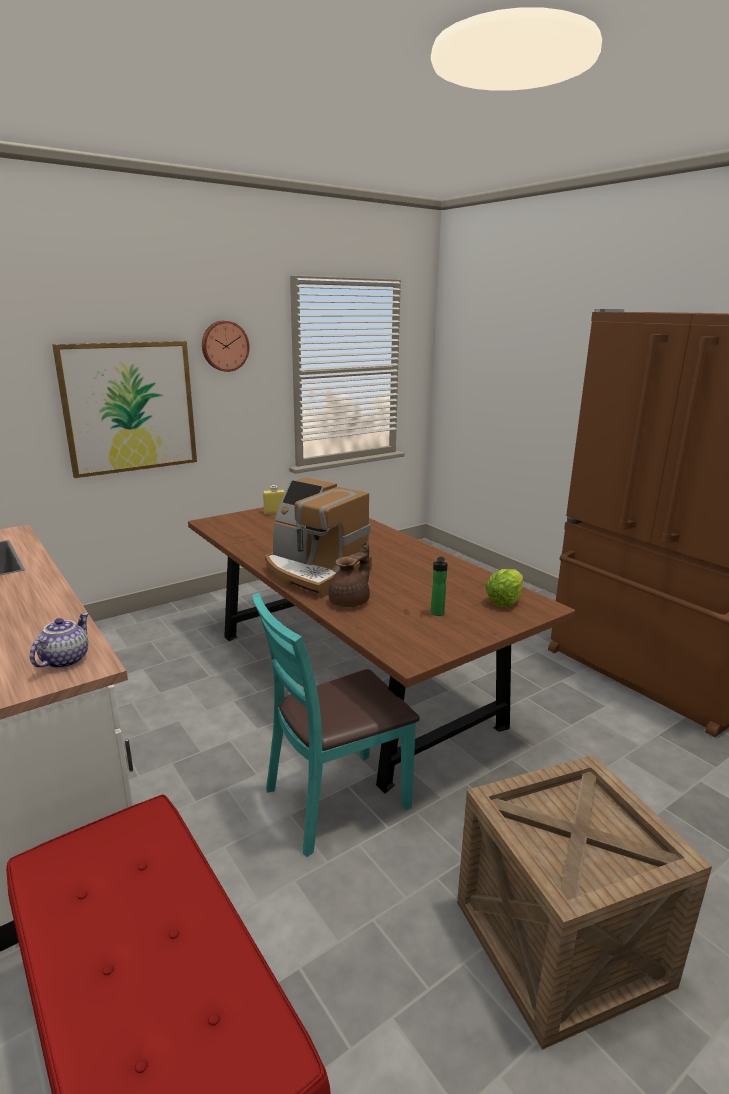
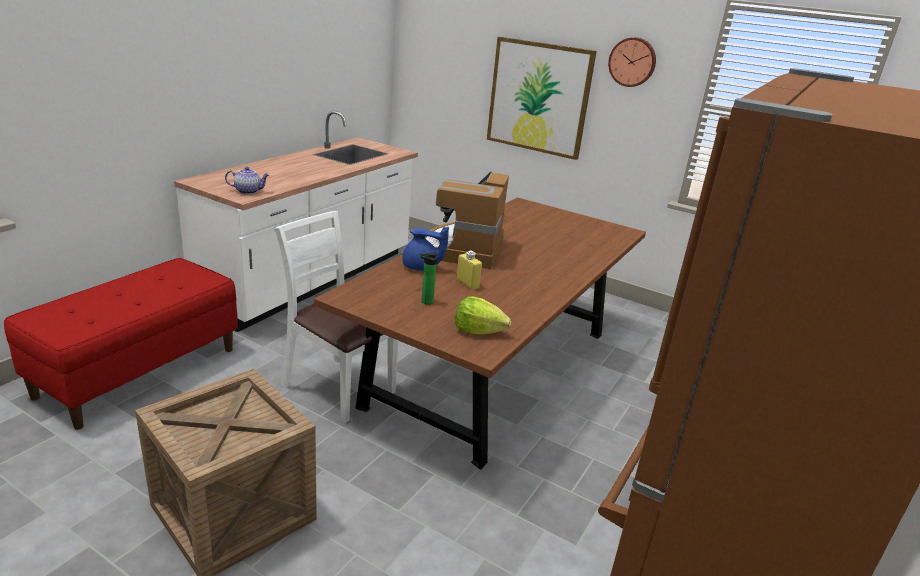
camera: 65 degrees right, 5 degrees up
(274, 513) = (573, 220): yellow bottle -> yellow bottle (467, 284)
(336, 800) = (338, 388): turquoise chair -> white chair
(351, 601) = (421, 267): brown teapot -> blue teapot

